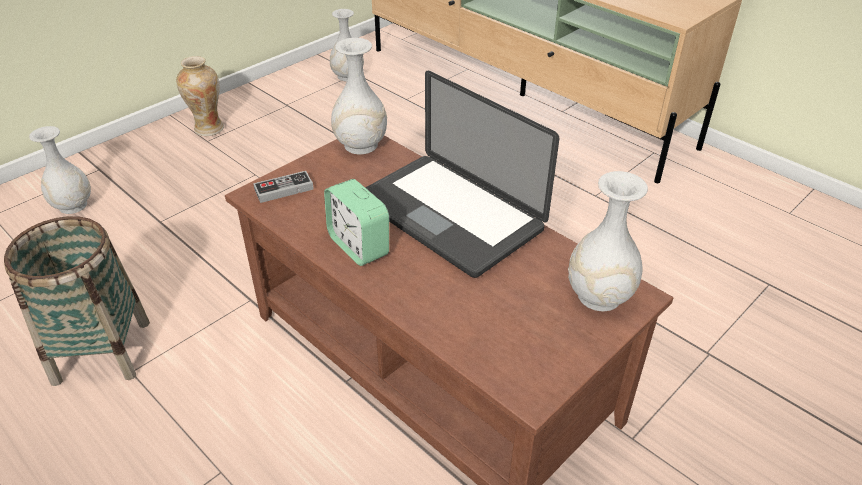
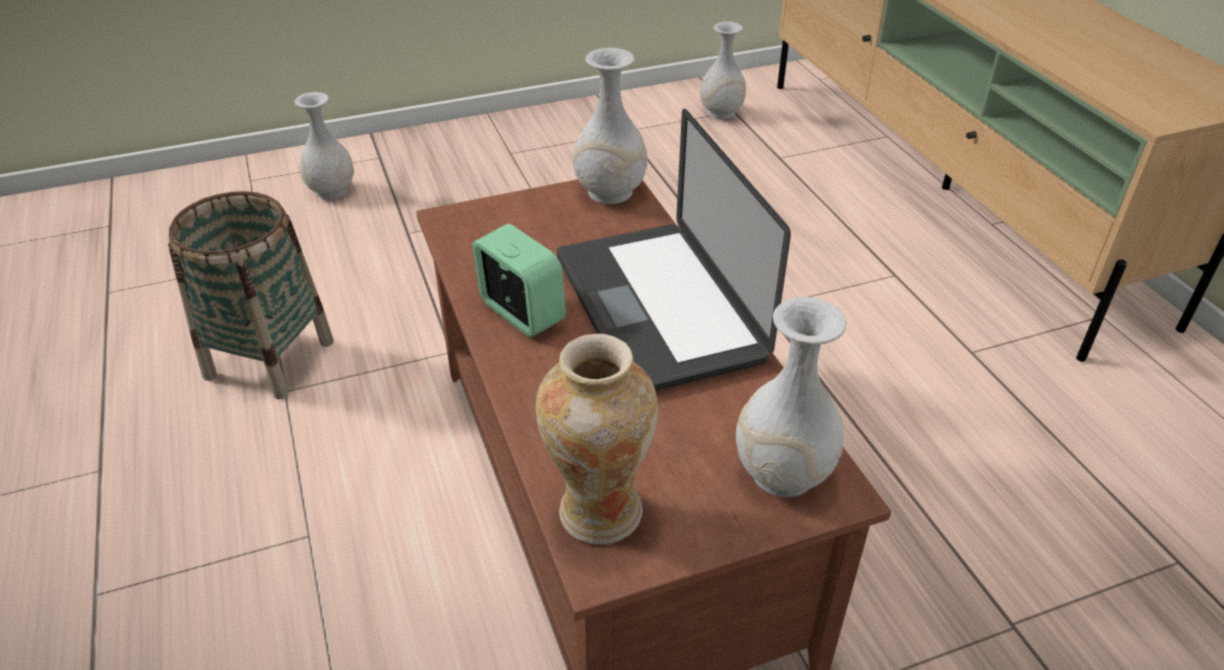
camera: 25 degrees right, 0 degrees up
(208, 129) = (520, 139): vase -> vase (599, 512)
(284, 189) = (484, 222): game controller -> none
(359, 246) = (521, 313): alarm clock -> alarm clock turned 150 degrees clockwise

